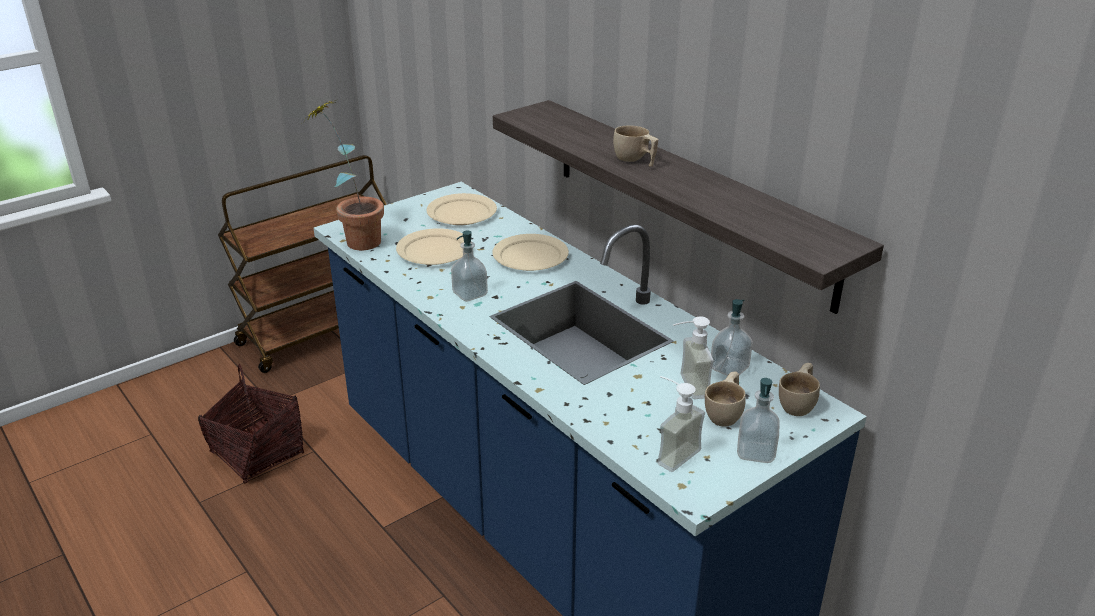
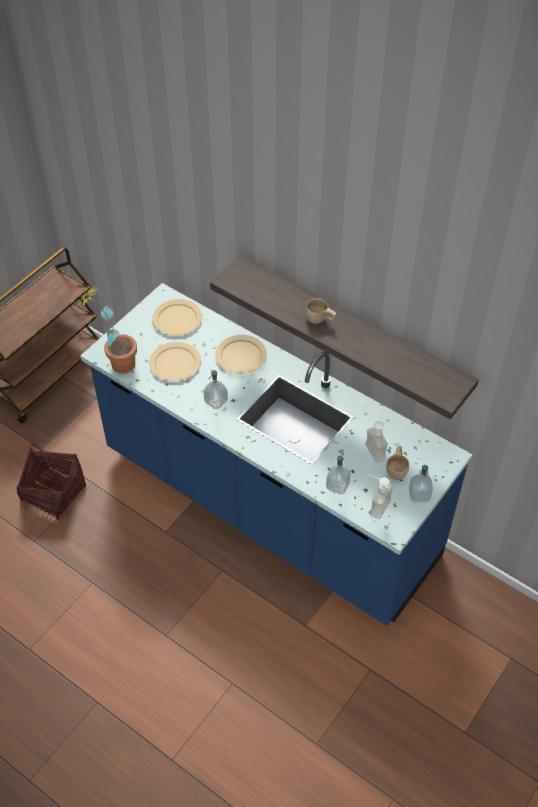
camera: 15 degrees left, 20 degrees up
(729, 368) = (391, 433): soap dispenser -> soap dispenser (337, 485)
(799, 403) = (435, 453): beige cup -> none

